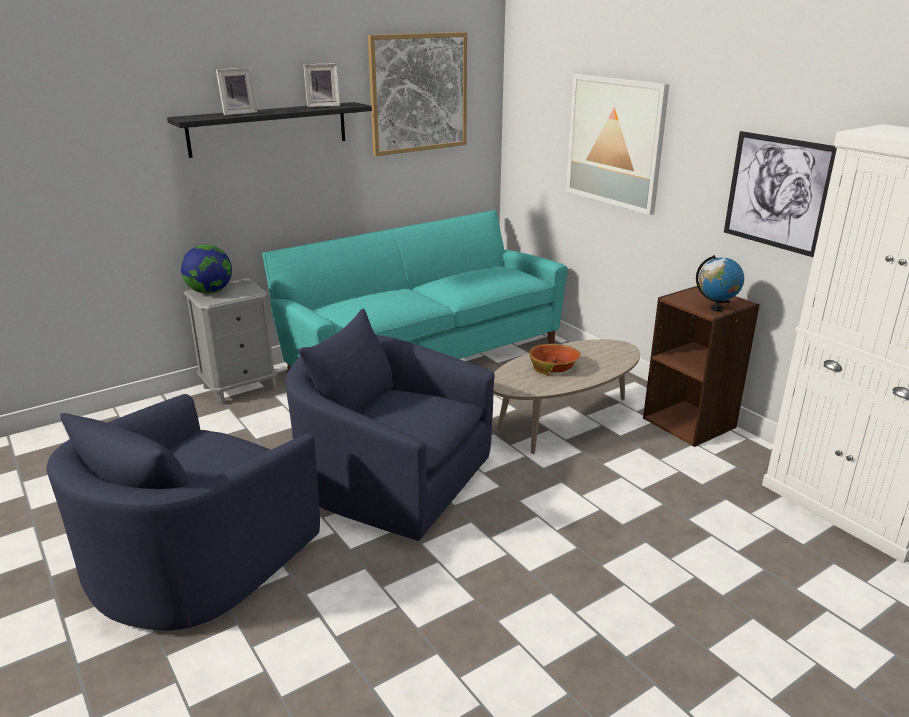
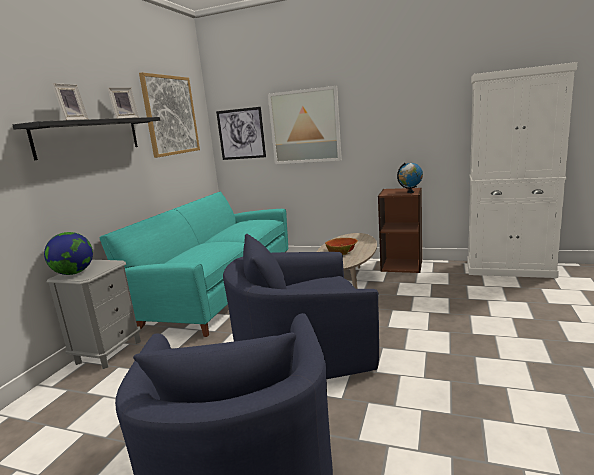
camera: 35 degrees left, 10 degrees down
(777, 192) = (418, 126): picture -> picture (241, 134)

